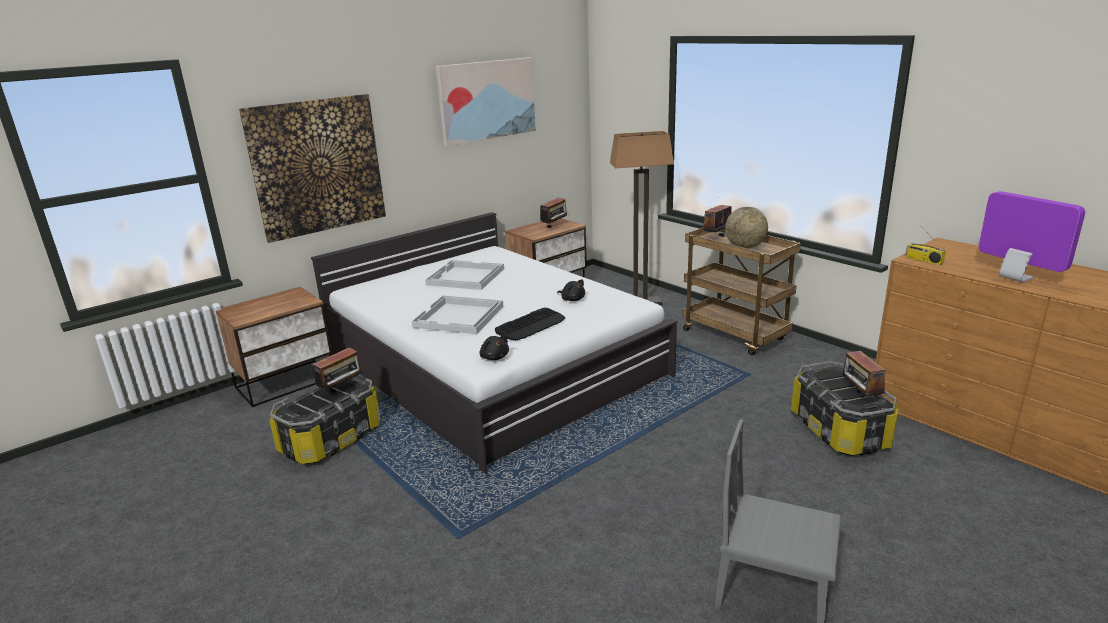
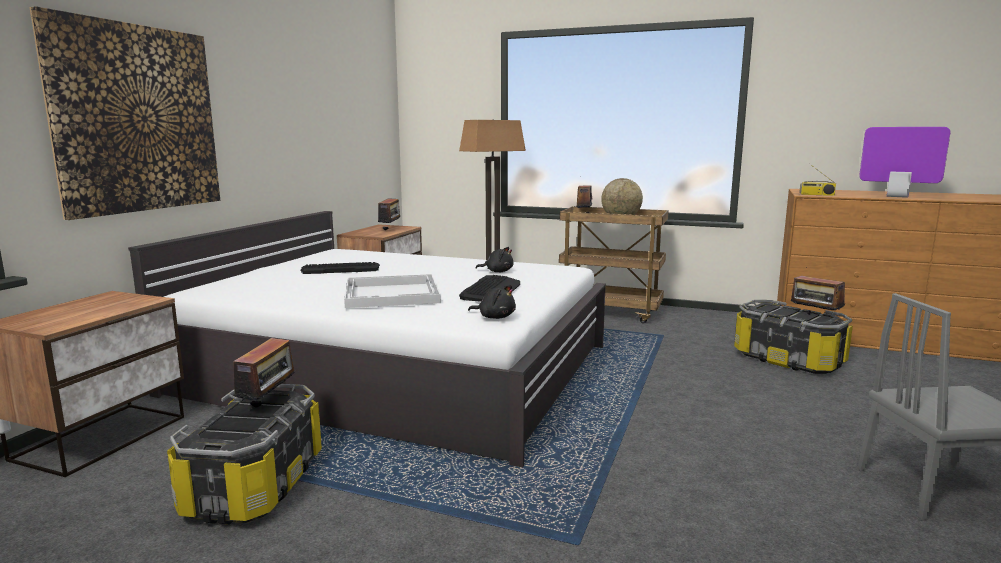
camera: 30 degrees left, 10 degrees down
(465, 277) = (340, 269): white tray -> keyboard
(487, 100) = (317, 80): picture -> none

